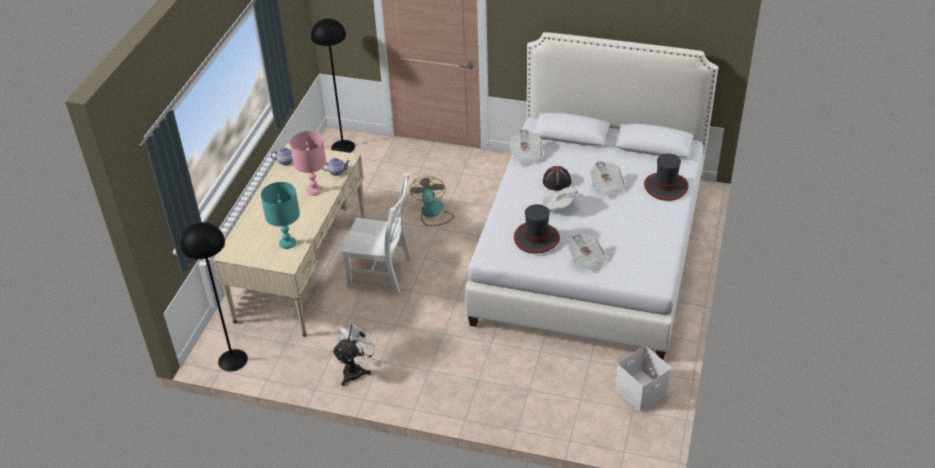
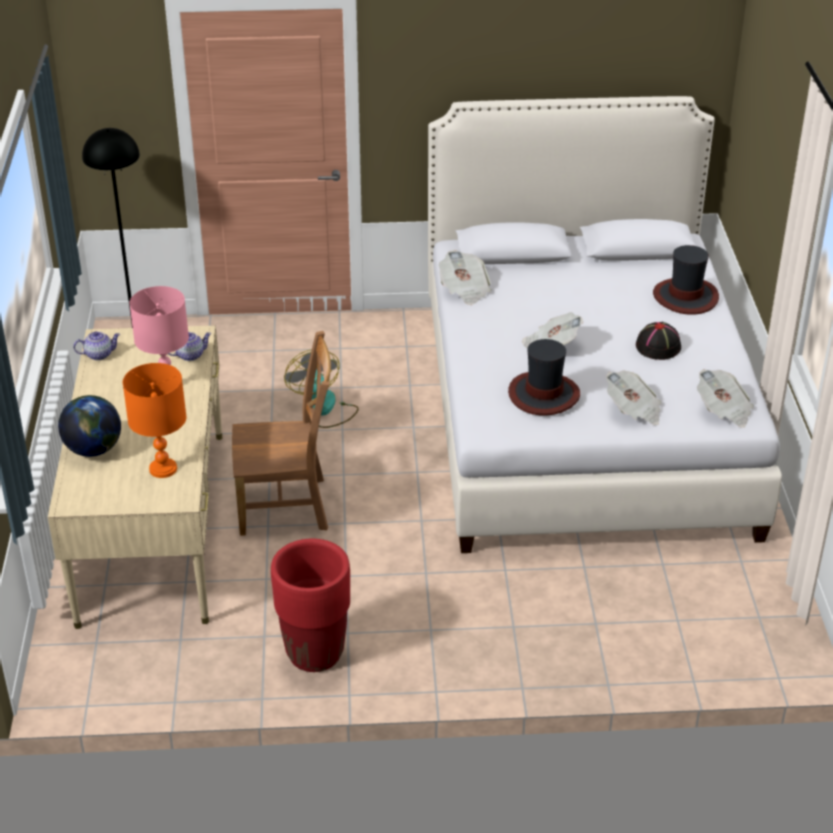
camera: 20 degrees left, 5 degrees down
(233, 360) = (102, 685): black floor lamp -> none
(255, 222) = (93, 449): none -> globe
(288, 243) = (163, 468): turquoise table lamp -> orange table lamp
(356, 369) = (314, 653): white fan -> red planter
(382, 273) = (287, 506): white chair -> brown chair
(557, 181) = (529, 315): black hat -> black hat (658, 346)
(607, 188) = (605, 311): newspaper -> newspaper (723, 411)
(641, 391) = (757, 590): white storage box -> none

